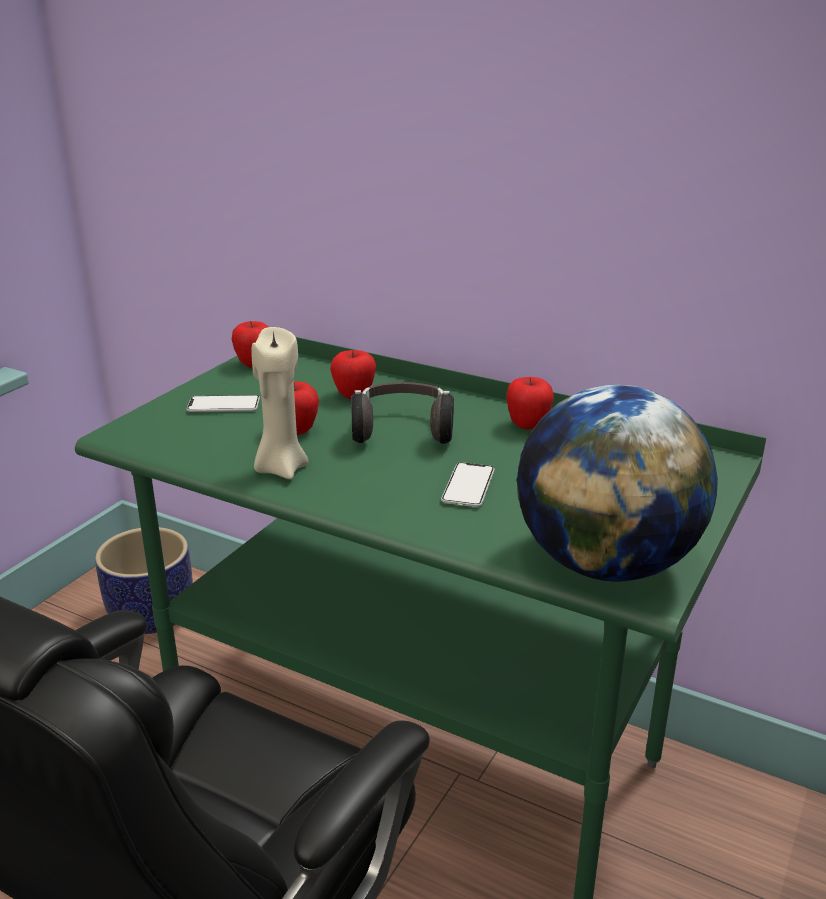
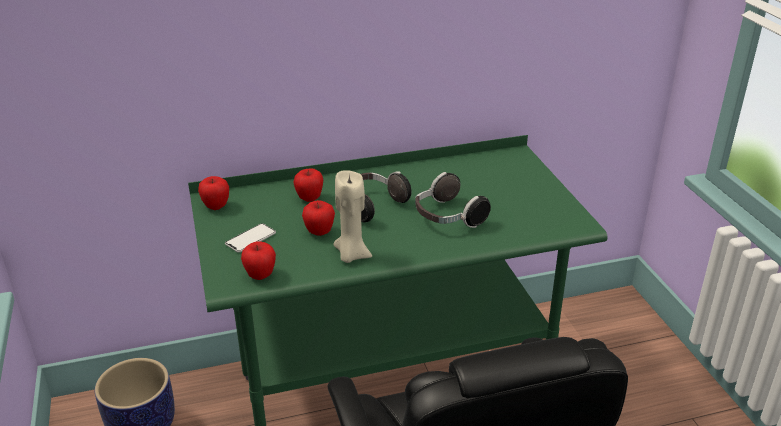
camera: 45 degrees left, 5 degrees up
(468, 486) = (447, 217): phone -> headphones
(528, 426) = (419, 174): apple -> apple (260, 275)
(606, 563) = (551, 222): globe -> none

